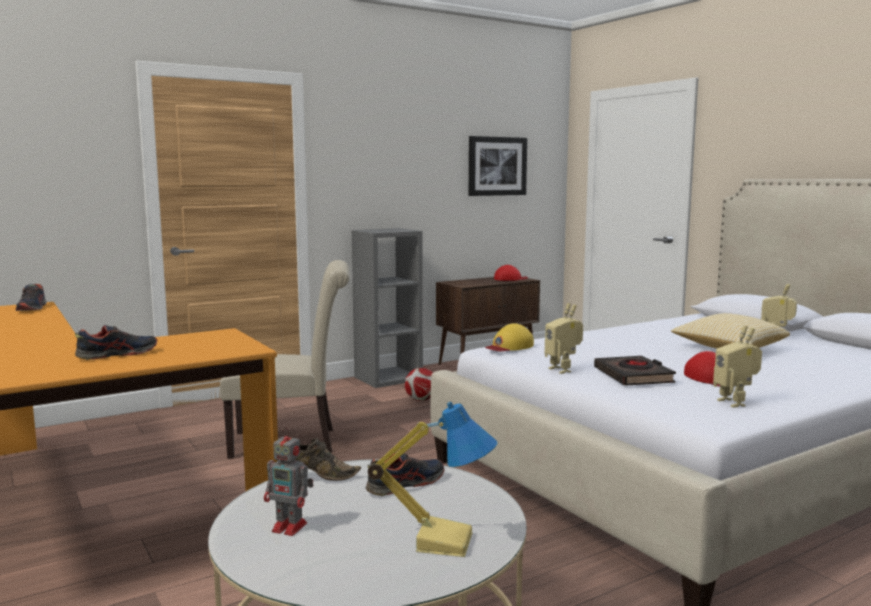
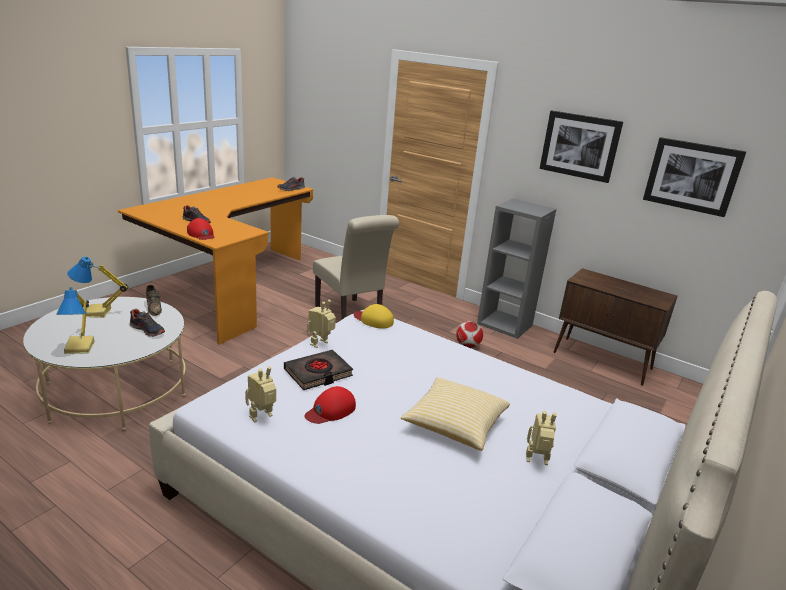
camera: 65 degrees right, 15 degrees up
(291, 527) = (97, 313): toy robot -> table lamp
(406, 156) = (580, 146): none -> picture
(510, 279) = (648, 296): red cap -> red cap (201, 234)

